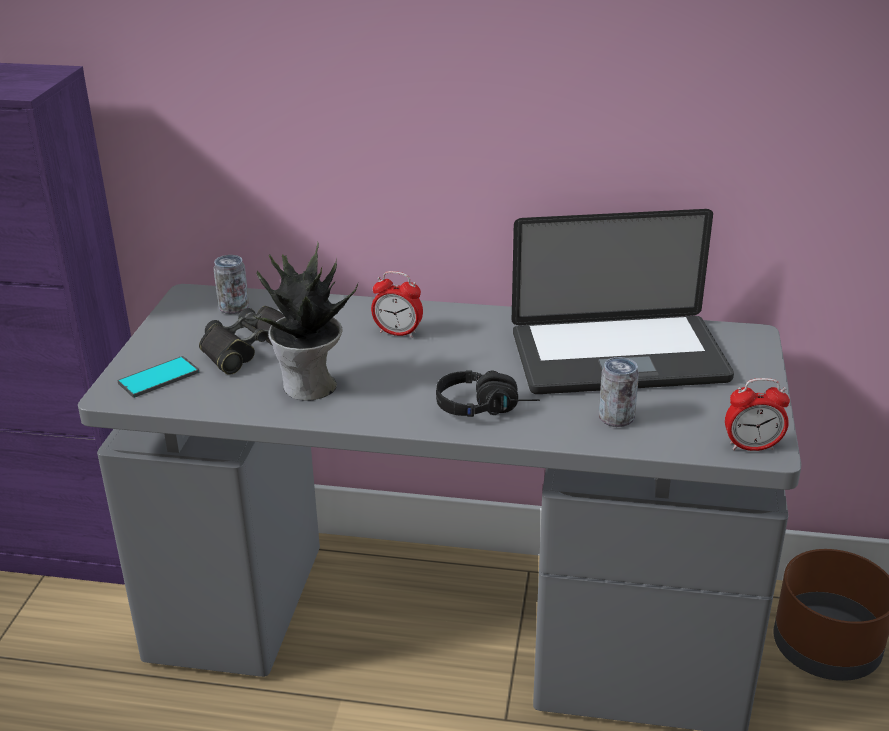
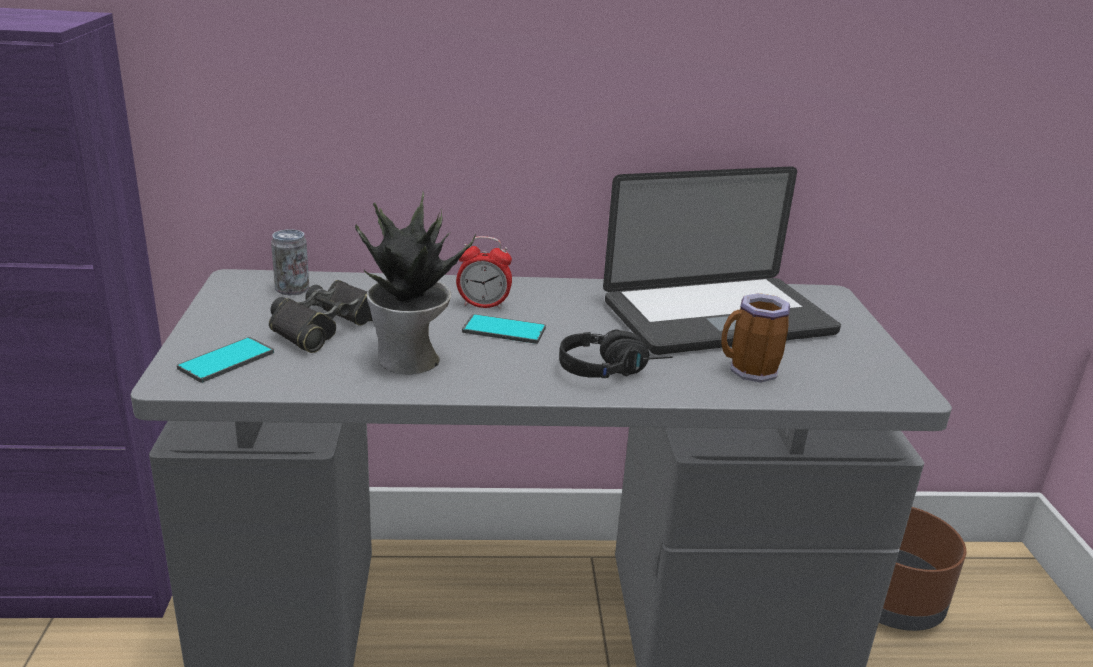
camera: 15 degrees left, 5 degrees down
(405, 360) = (504, 330): none -> phone
(616, 418) = (749, 372): can -> mug
(752, 447) = (895, 390): alarm clock -> none

